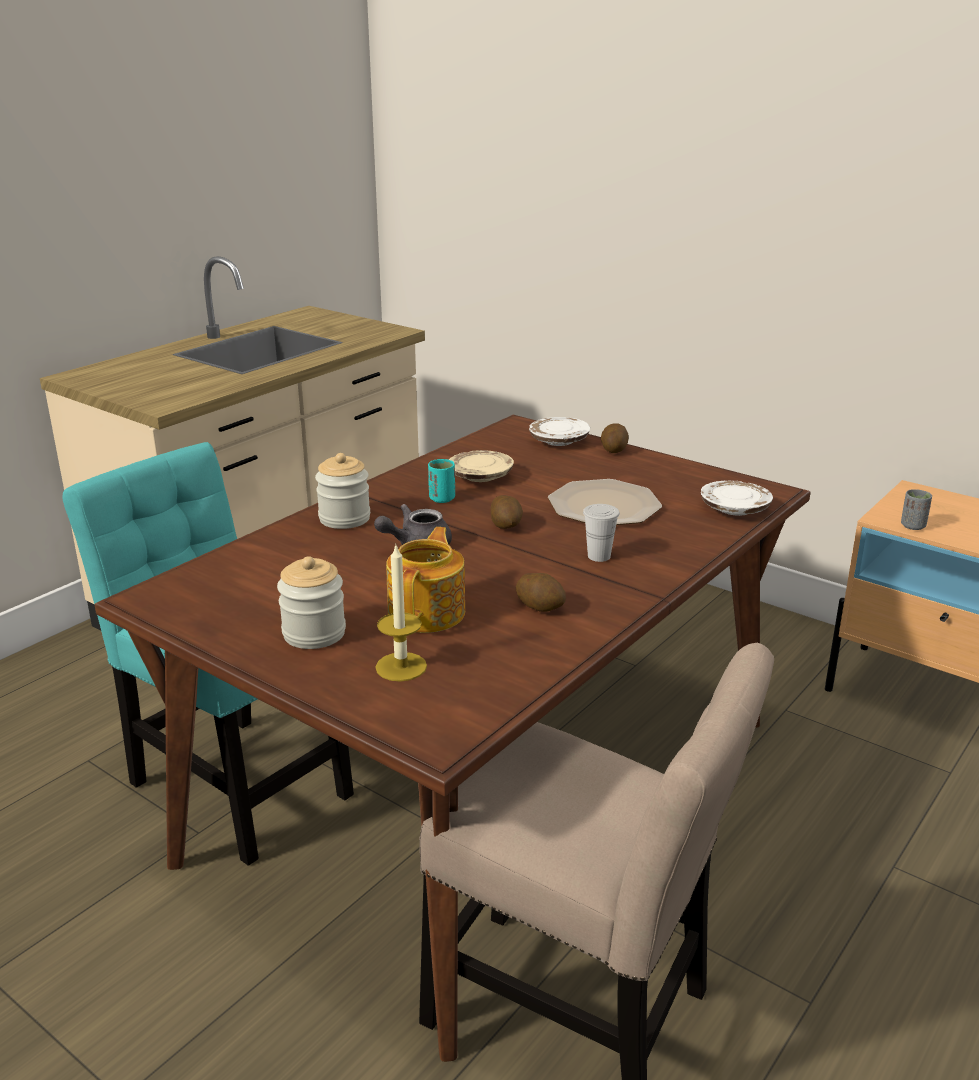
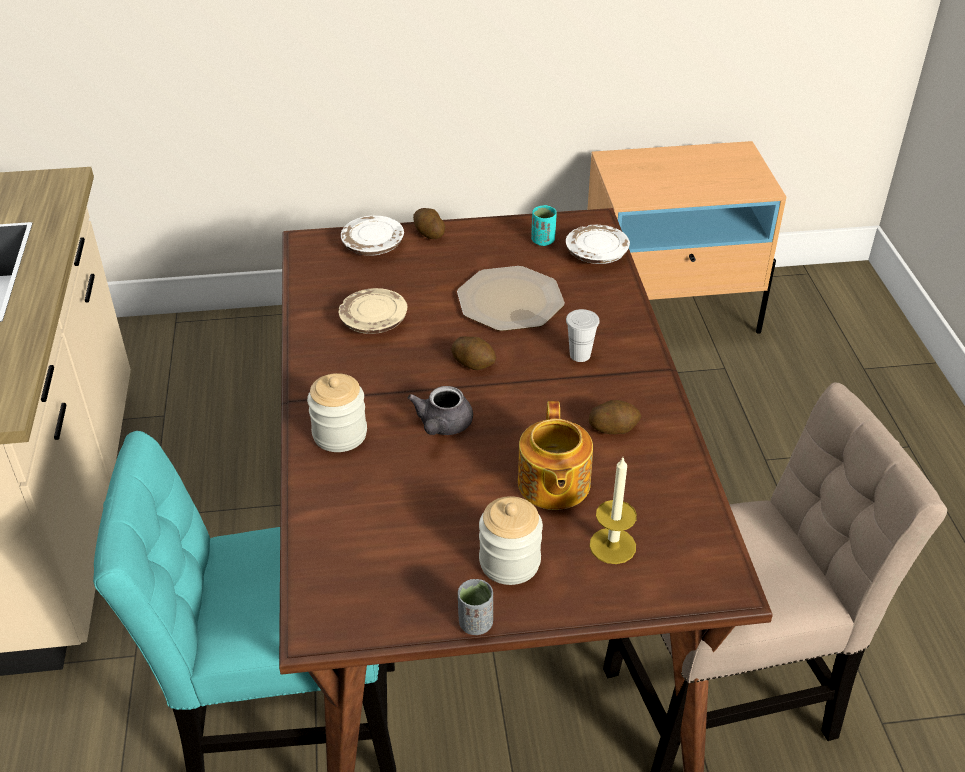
camera: 45 degrees left, 15 degrees up
(428, 612) = (552, 485): teapot -> teapot turned 150 degrees counterclockwise
(442, 499) = (382, 364): turquoise cup -> turquoise cup (543, 241)
(913, 526) = (651, 196): grey cup -> grey cup (475, 623)

